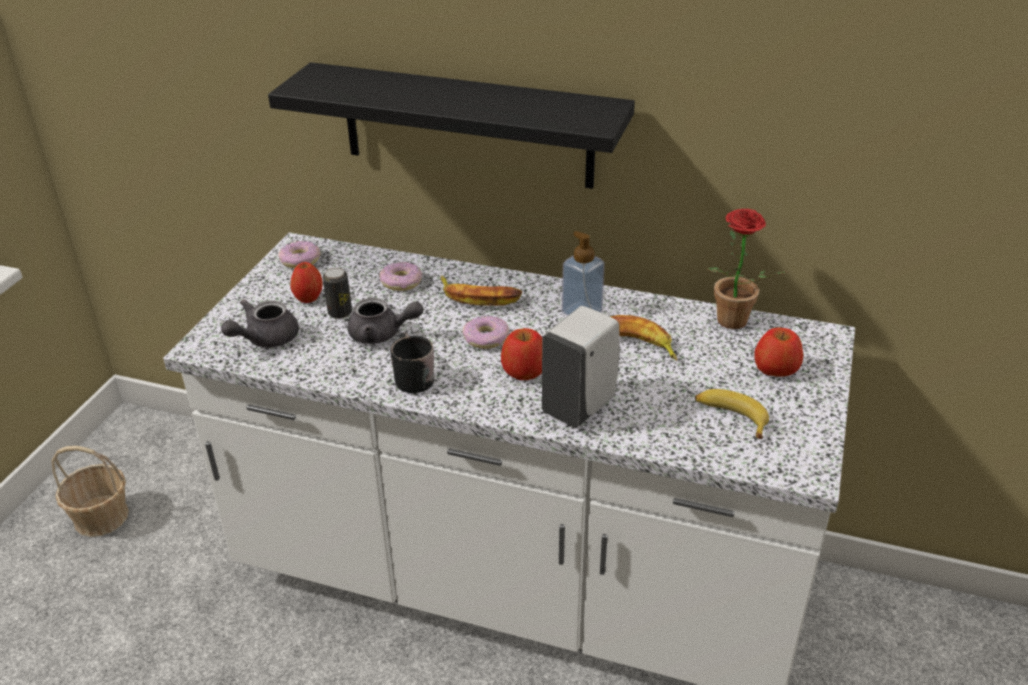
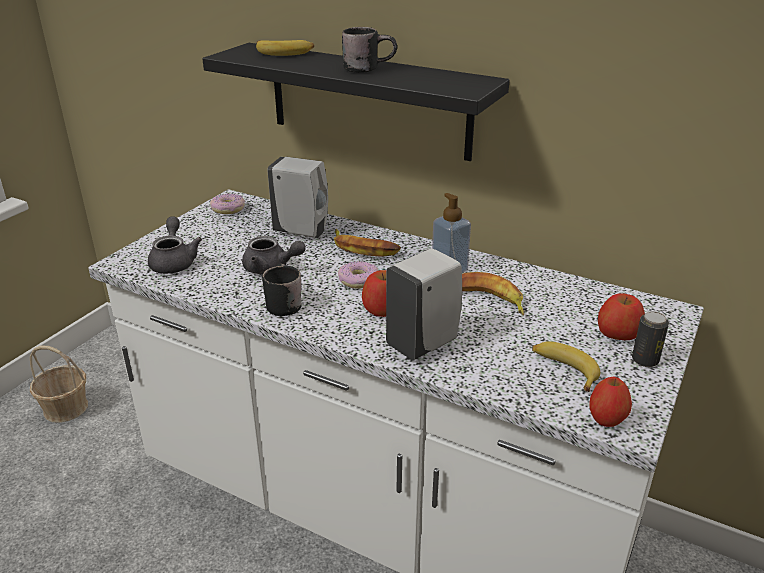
camera: 10 degrees right, 5 degrees down
(265, 339) = (174, 261): grey teapot -> grey teapot turned 120 degrees clockwise
(309, 298) = (223, 236): apple -> apple (606, 419)
(340, 313) = (243, 249): can -> can (645, 360)
(363, 77) = (284, 52): none -> banana
(401, 282) = (303, 231): donut -> white soap dispenser
(472, 96) = (368, 68): none -> black mug
(730, 324) = (582, 292): potted plant -> none

